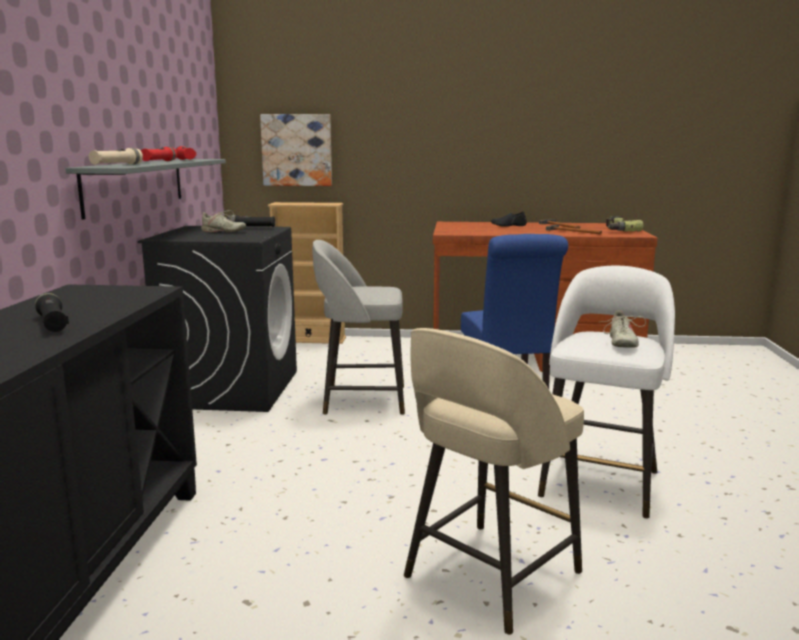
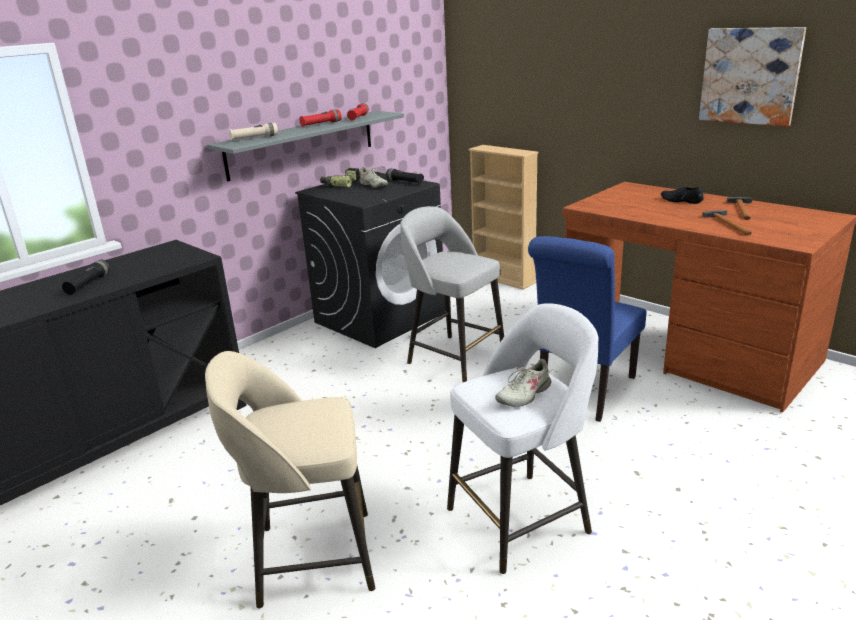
camera: 40 degrees right, 10 degrees up
(297, 150) = (504, 94): picture -> picture (750, 76)
(617, 230) = (795, 229): power drill -> power drill (341, 183)

